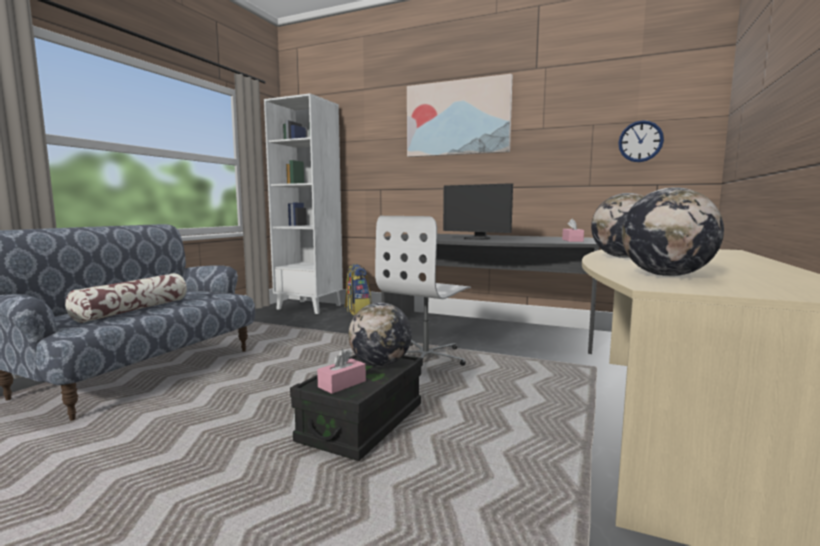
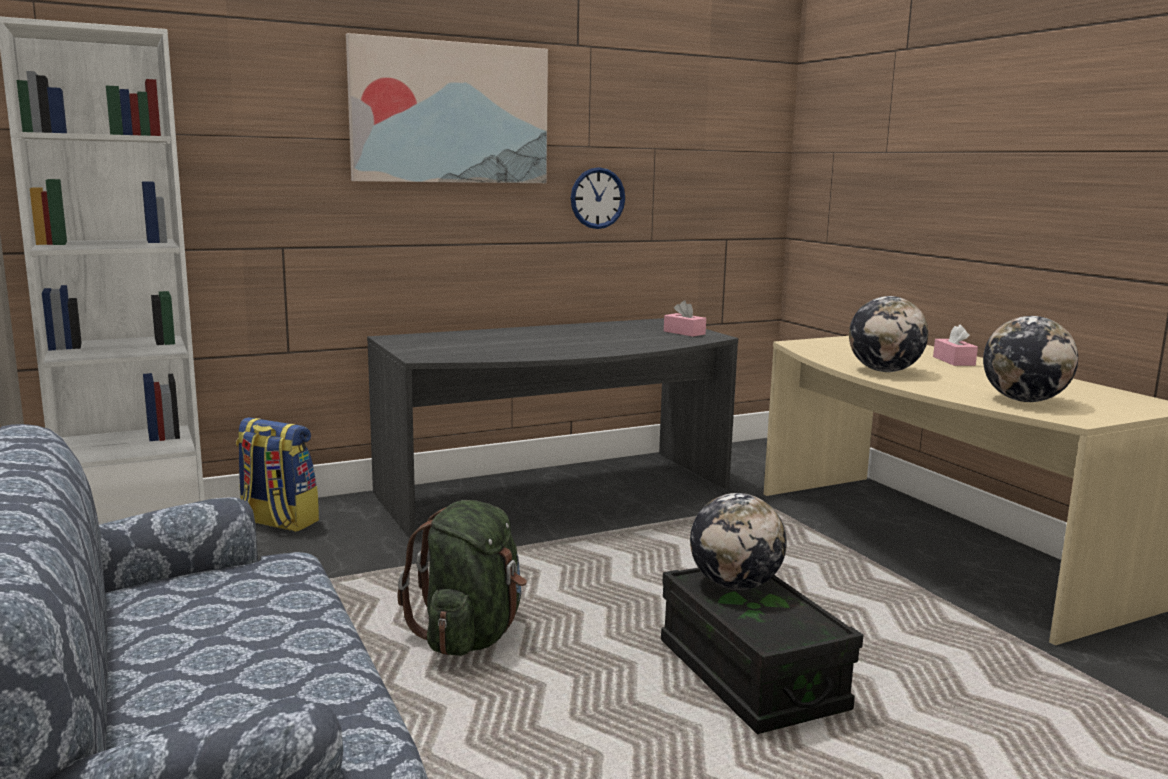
camera: 50 degrees left, 5 degrees up
(134, 310) = (268, 662): pillow -> none
(313, 361) = (470, 635): none -> green backpack
(342, 384) = (779, 625): pink tissue box -> pink tissue box (953, 361)
(426, 357) = (593, 562): white office chair -> none
(476, 238) = (566, 345): monitor -> none
(640, 141) = (710, 179): wall clock -> wall clock (597, 198)

